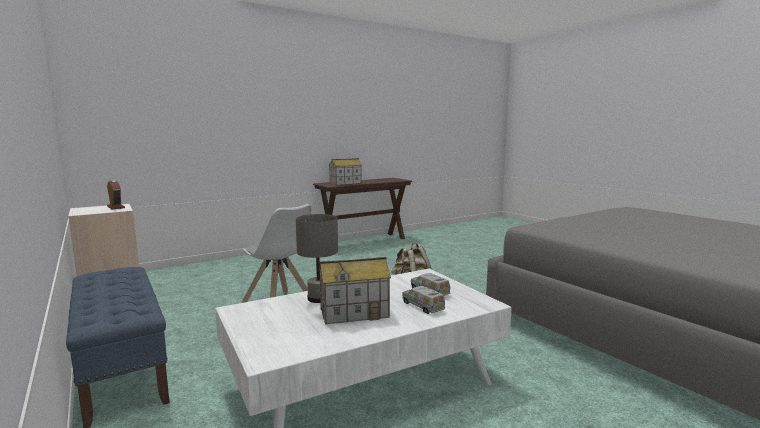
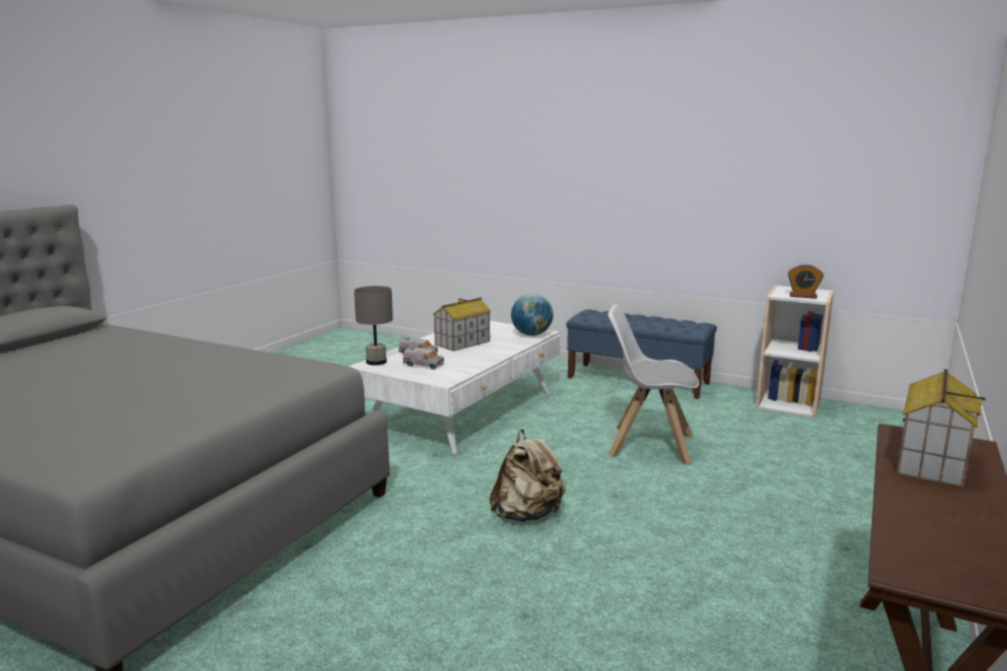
camera: 150 degrees right, 5 degrees up
(257, 308) = (532, 335): none -> globe
(318, 298) = (503, 346): grey table lamp -> grey table lamp (376, 362)

